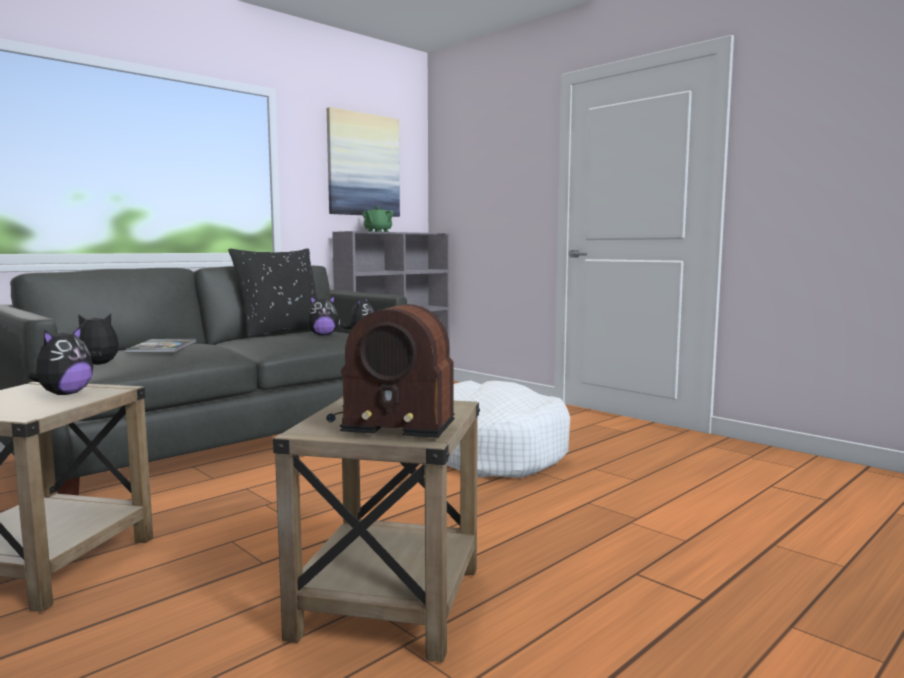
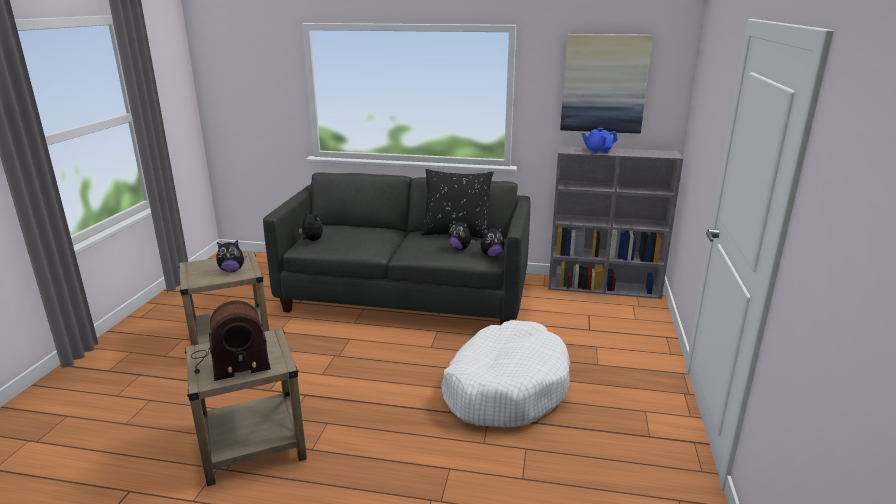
camera: 55 degrees right, 15 degrees up
(162, 347) = (352, 235): book -> none
(377, 231) = (597, 151): green teapot -> blue teapot
(390, 421) = (230, 361): radio -> radio turned 90 degrees counterclockwise

